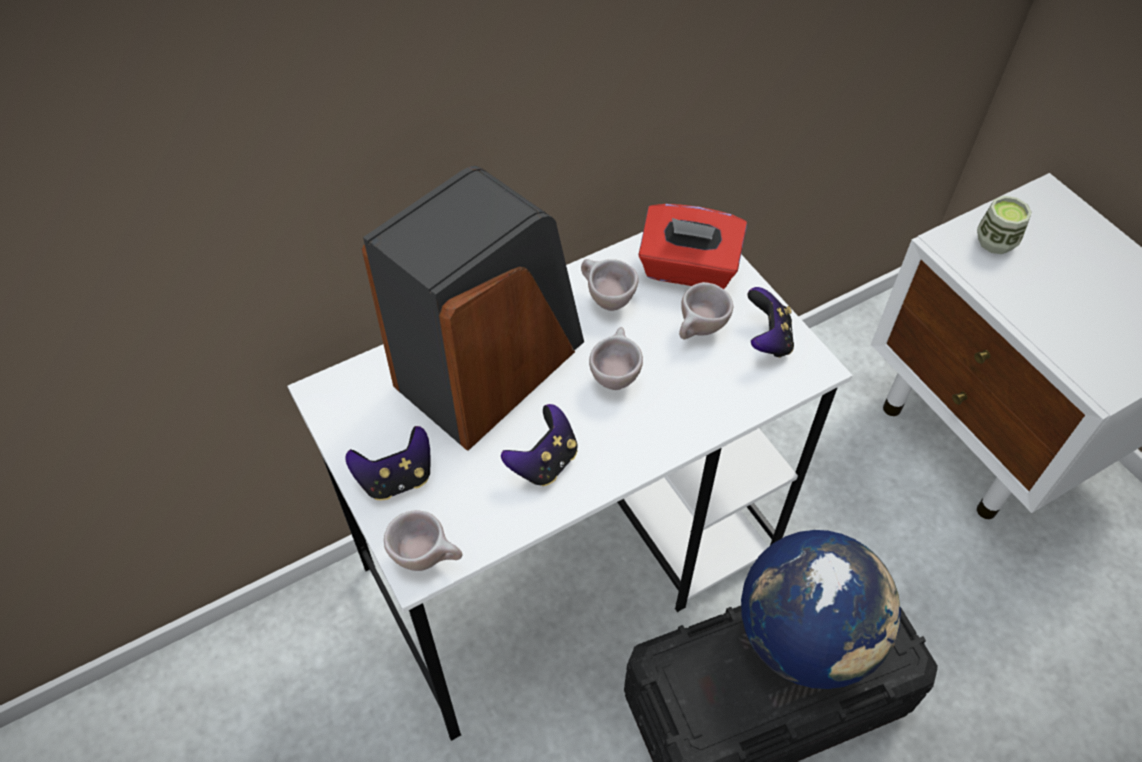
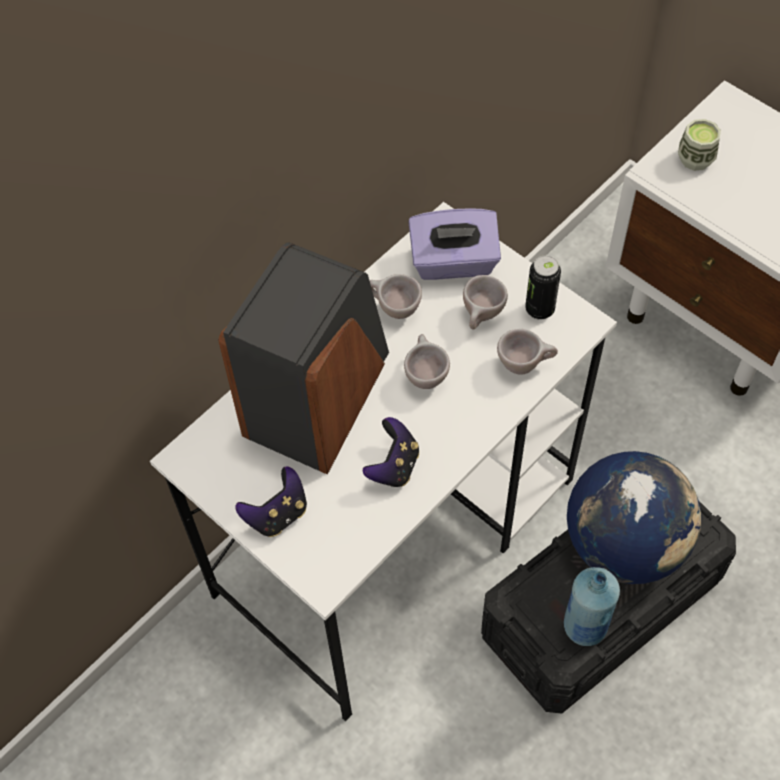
camera: 15 degrees left, 5 degrees up
(428, 558) = (330, 571): beige cup -> beige cup (525, 364)
(688, 269) = (454, 262): red tissue box -> purple tissue box
(731, 717) = (584, 627): none -> blue bottle
(767, 339) = (539, 309): game controller -> can

